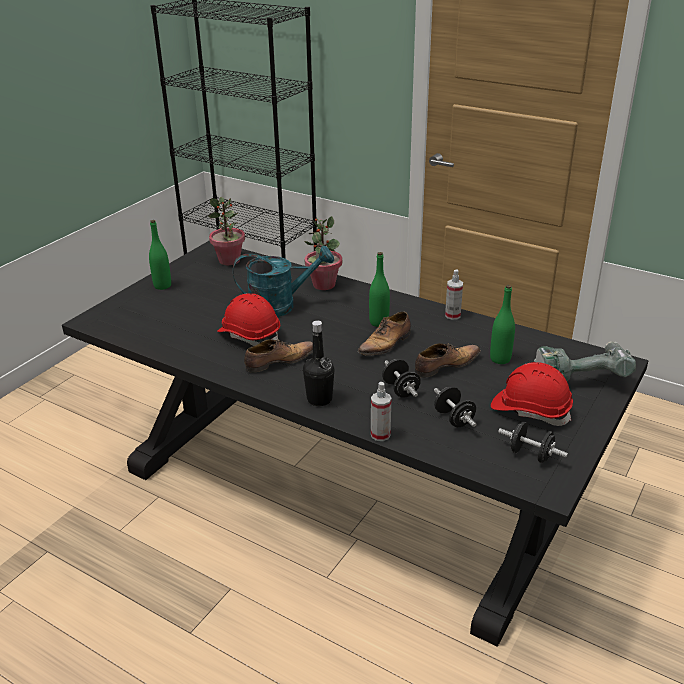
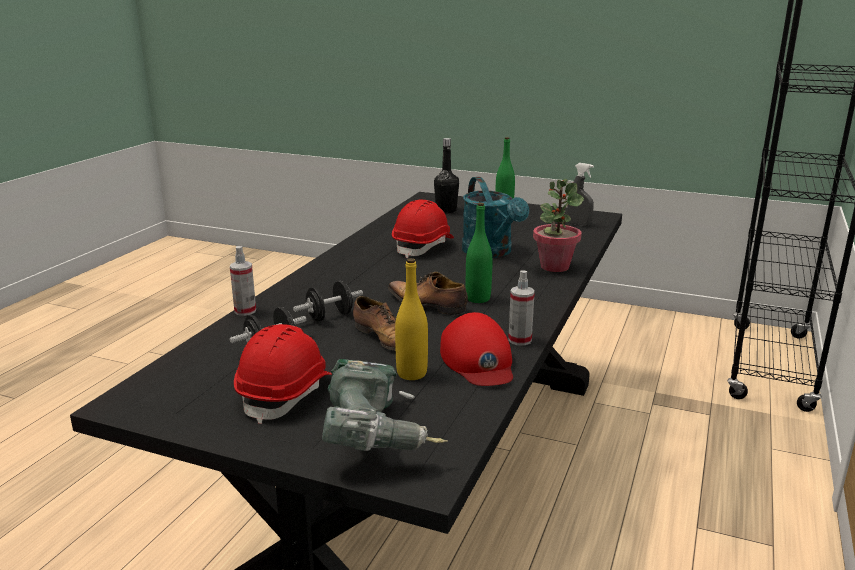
camera: 80 degrees right, 10 degrees down
(229, 260) = (578, 224): potted plant -> grey spray bottle
(278, 361) = (377, 261): shoe -> none
(319, 399) = (310, 282): black bottle -> black bottle (446, 211)
(482, 333) = (478, 361): none -> red cap
(500, 359) = (411, 373): green bottle -> yellow bottle
(530, 454) = (190, 392): black dumbbell -> none

